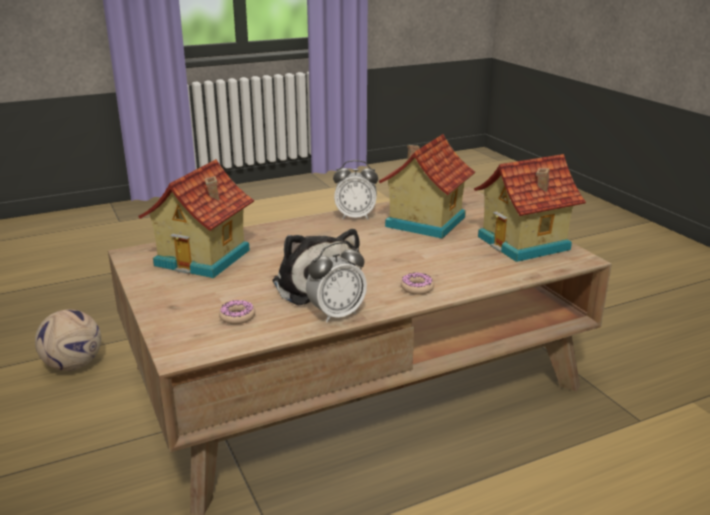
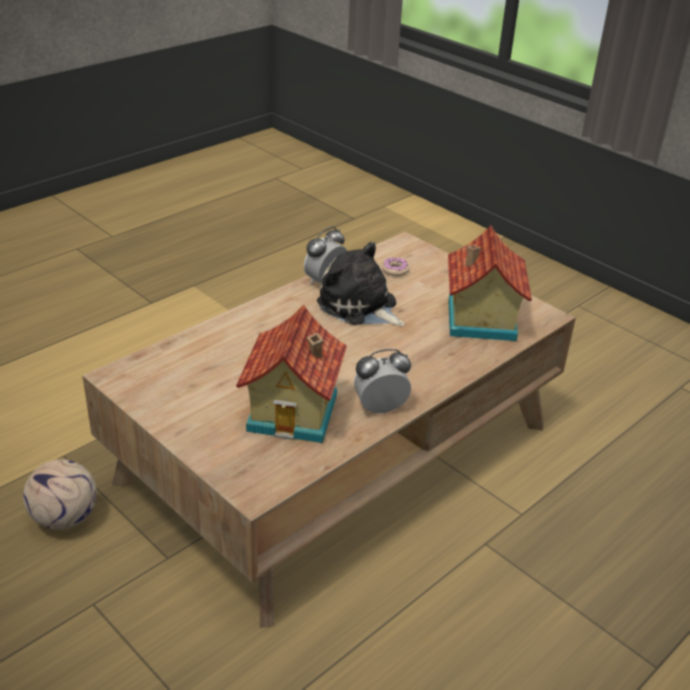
camera: 160 degrees right, 10 degrees up
(73, 366) = (601, 416): football -> football (64, 518)
(417, 288) = (271, 314): donut -> none
(525, 244) = (171, 390): toy house -> none

